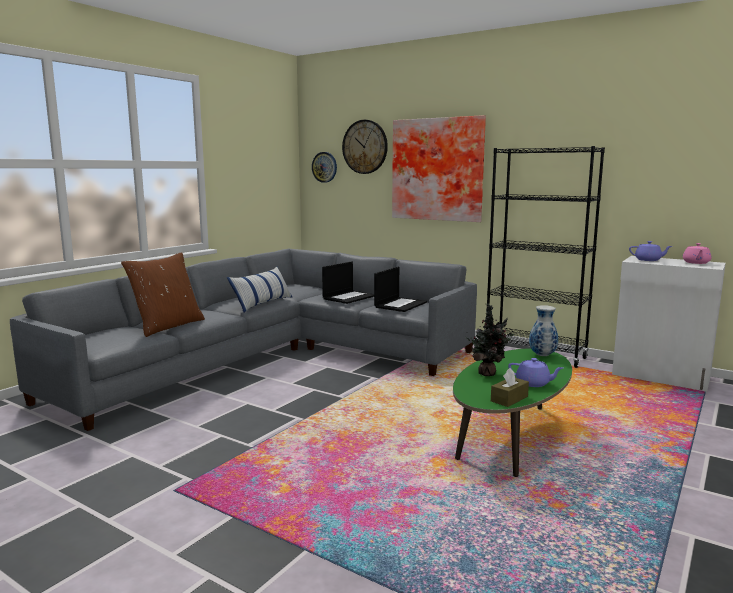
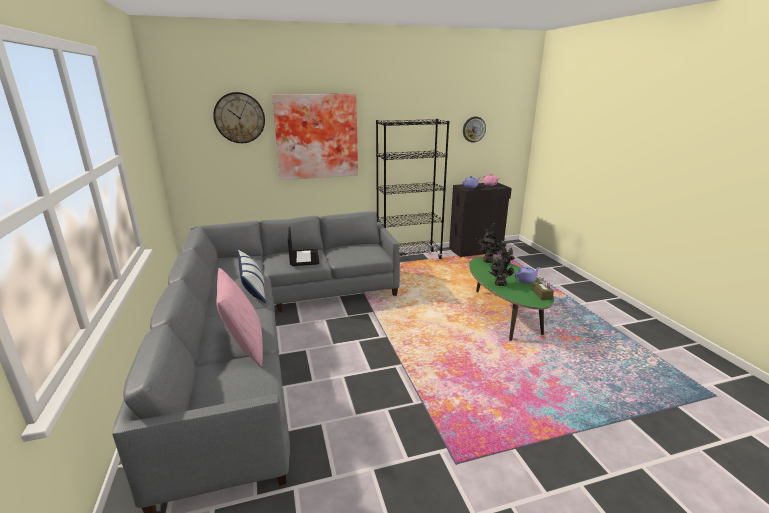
camera: 50 degrees left, 10 degrees up
(167, 326) = (245, 347): brown pillow -> pink pillow
(324, 167) = (191, 138): wall clock -> wall clock (474, 129)
(400, 304) = (353, 252): laptop -> none
(541, 355) = (487, 261): vase -> potted plant
(661, 377) = (476, 250): white cabinet -> black cabinet

